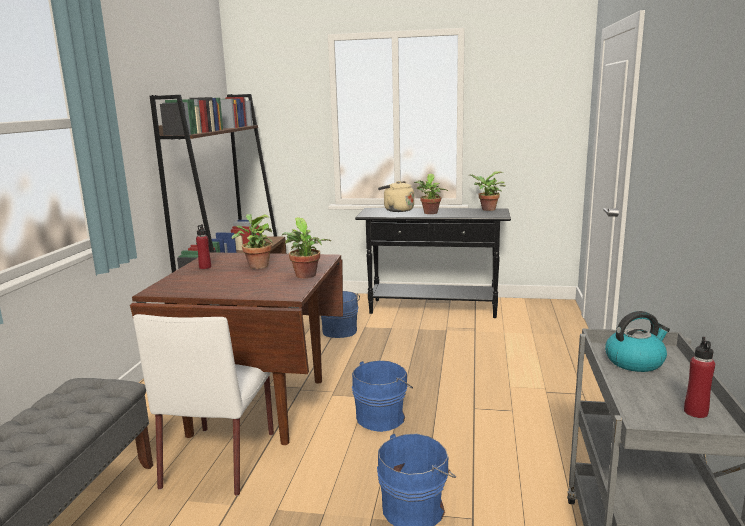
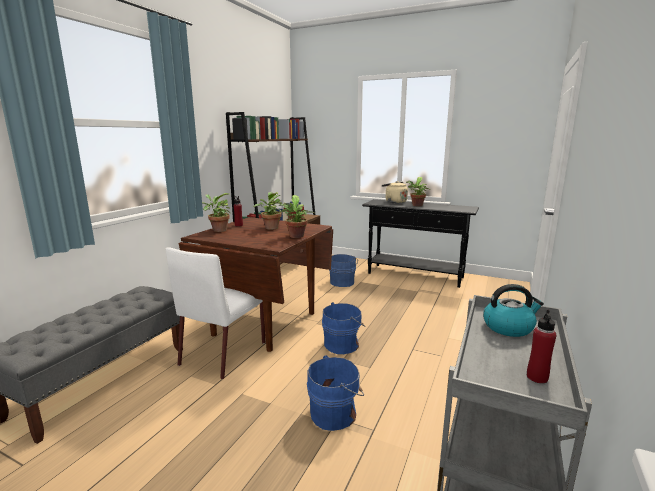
camera: 15 degrees right, 0 degrees up
(486, 209) = (461, 206): potted plant -> potted plant (218, 230)

